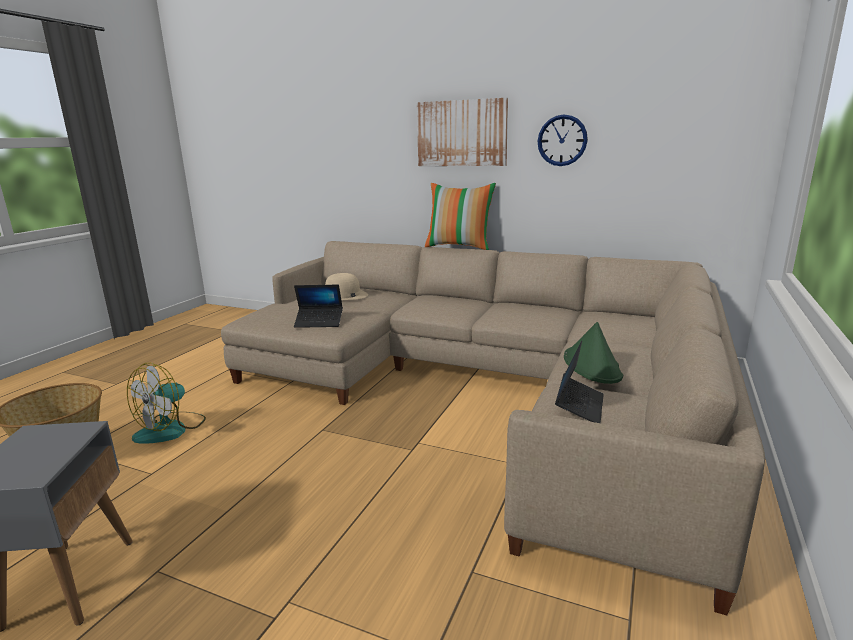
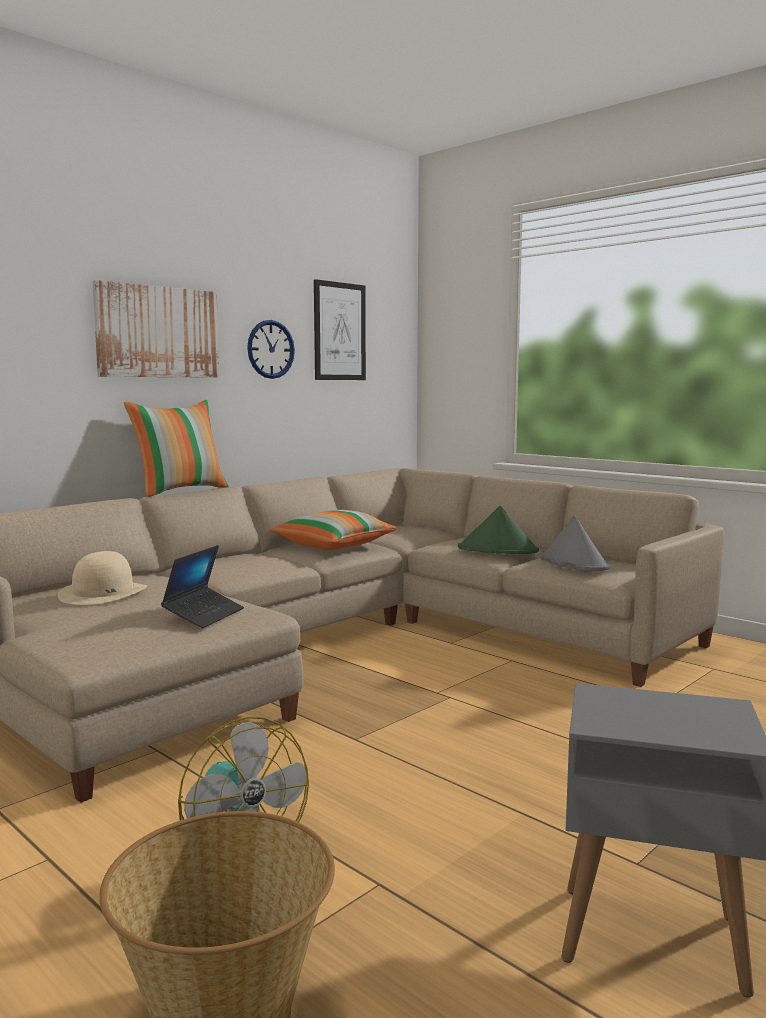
camera: 70 degrees left, 10 degrees down
(527, 314) = (334, 545): none -> pillow
(579, 406) = (573, 563): laptop -> grey hat
(650, 118) = (339, 331): none -> picture

